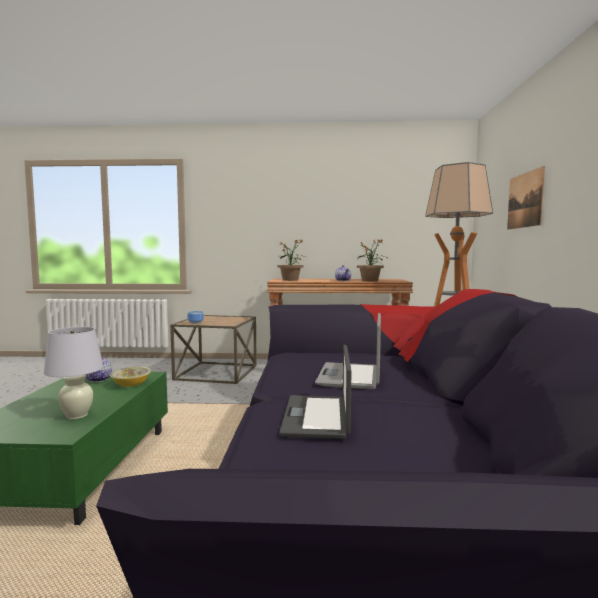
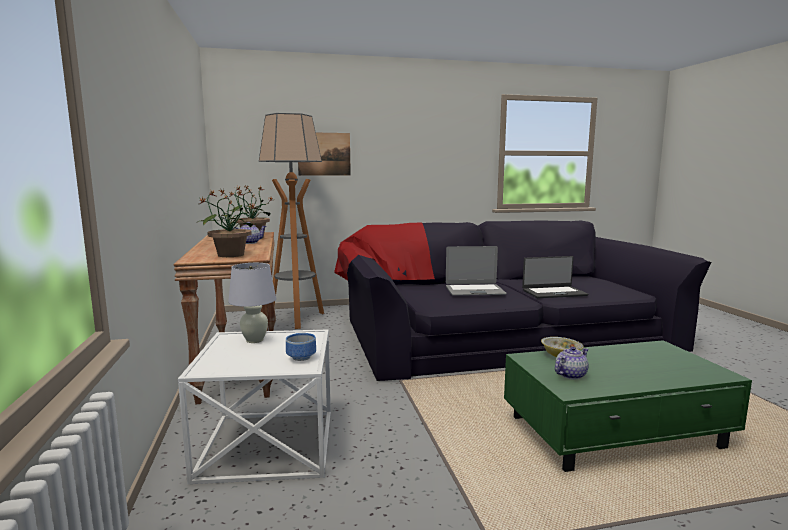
camera: 105 degrees left, 5 degrees up
(76, 416) = (640, 352): white table lamp -> white table lamp (255, 340)
(217, 372) = (267, 443): brown side table -> white side table

